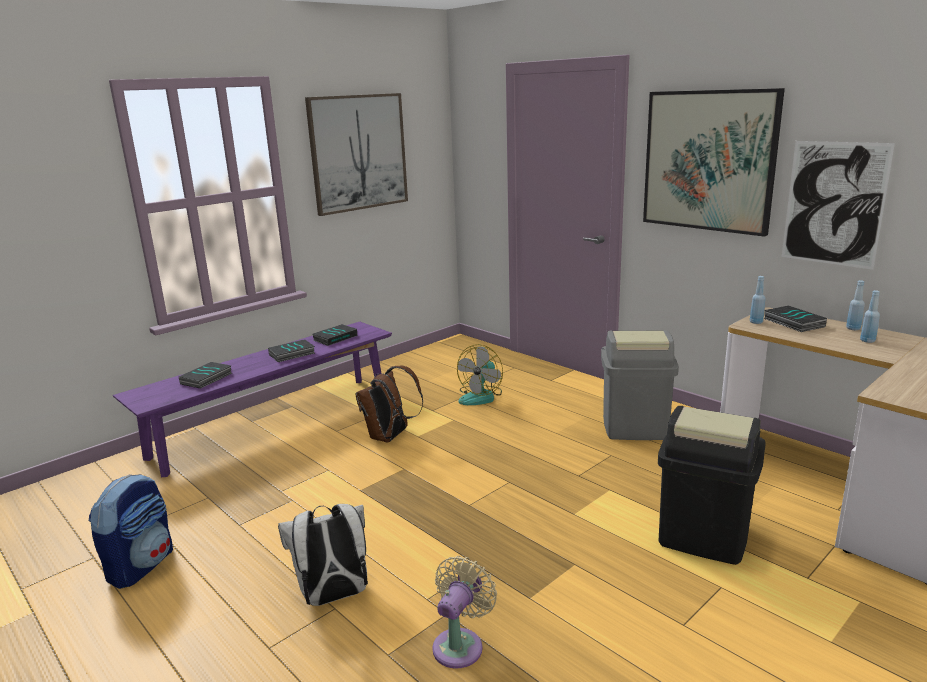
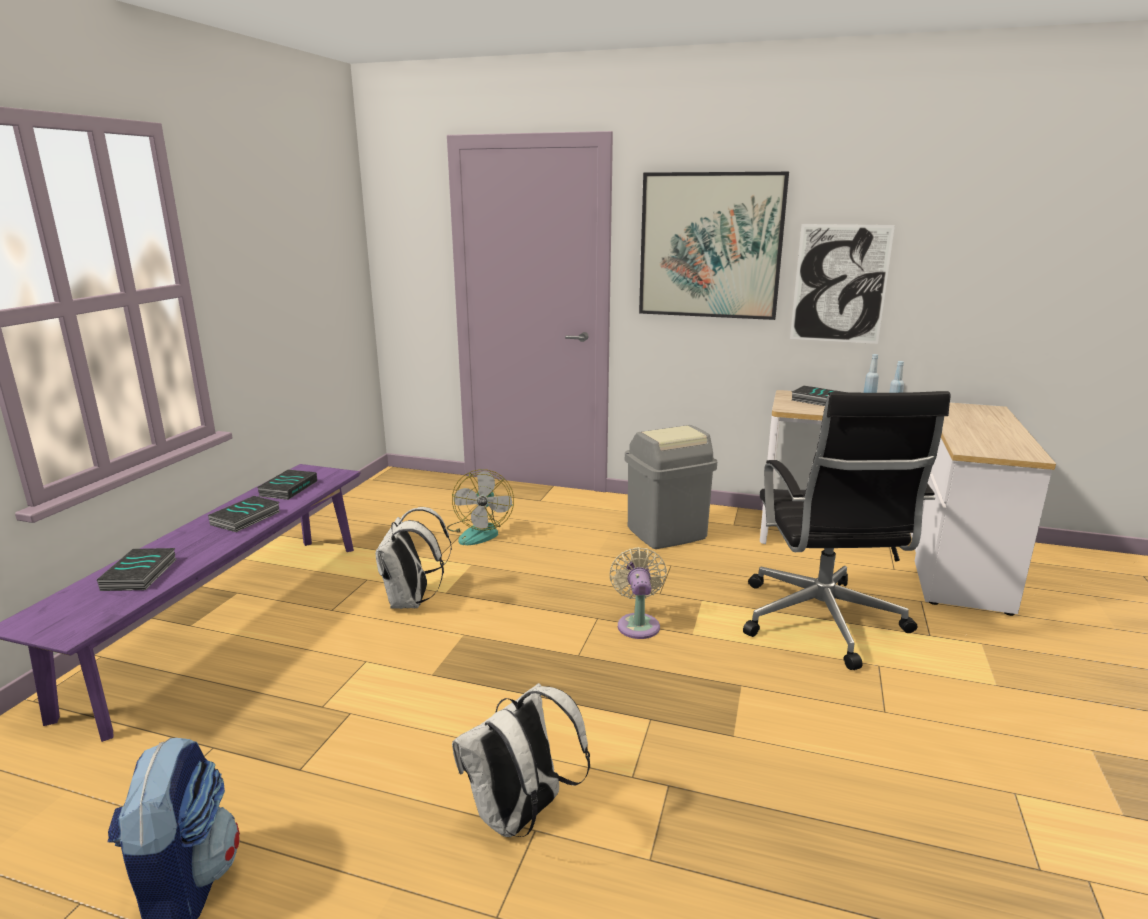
camera: 30 degrees left, 0 degrees up
(358, 153) = (274, 240): picture -> none
(390, 437) = (412, 601): brown backpack -> white backpack
(460, 644) = (714, 813): beige fan -> beige fan (638, 624)
(703, 536) = (821, 622): black trash can -> black office chair
(756, 322) = (789, 404): blue bottle -> none

